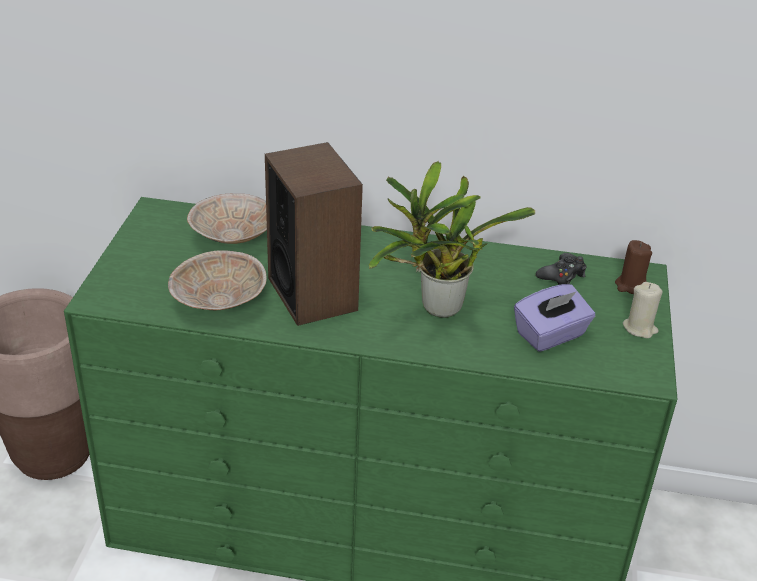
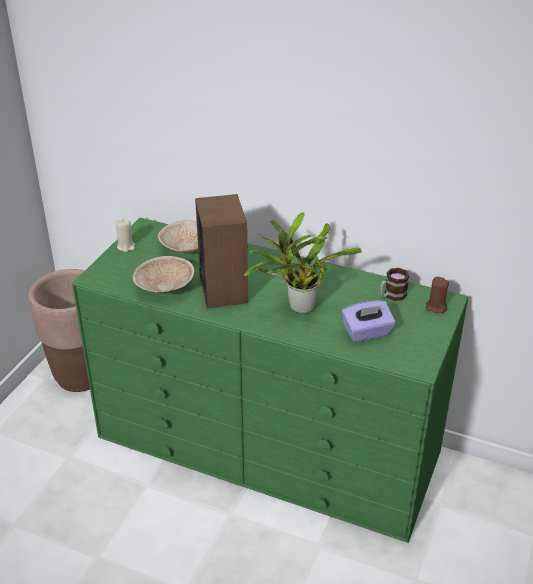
camera: 15 degrees right, 0 degrees up
(562, 276) = (391, 296): black game controller -> mug
(640, 328) = (429, 335): beige candle -> beige candle (126, 246)

